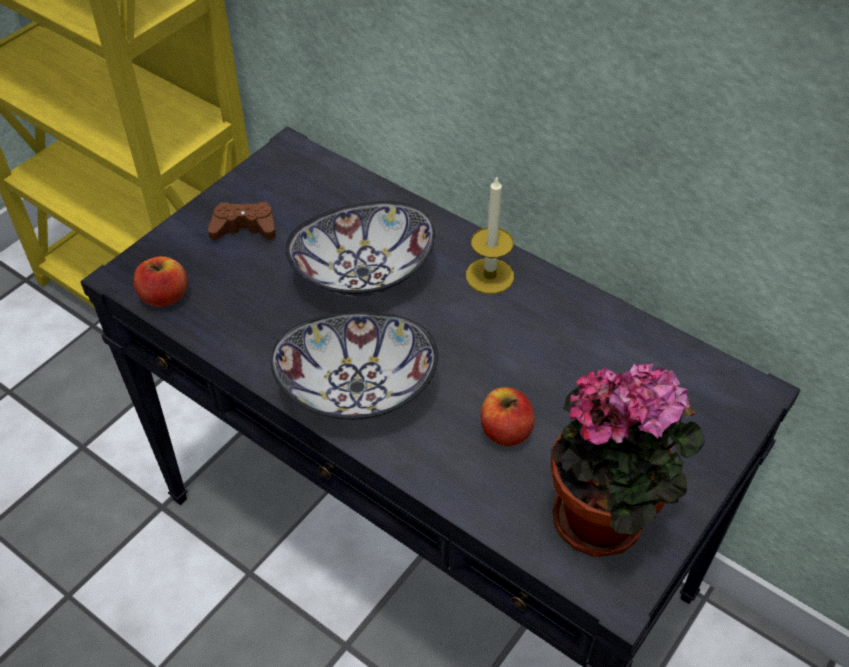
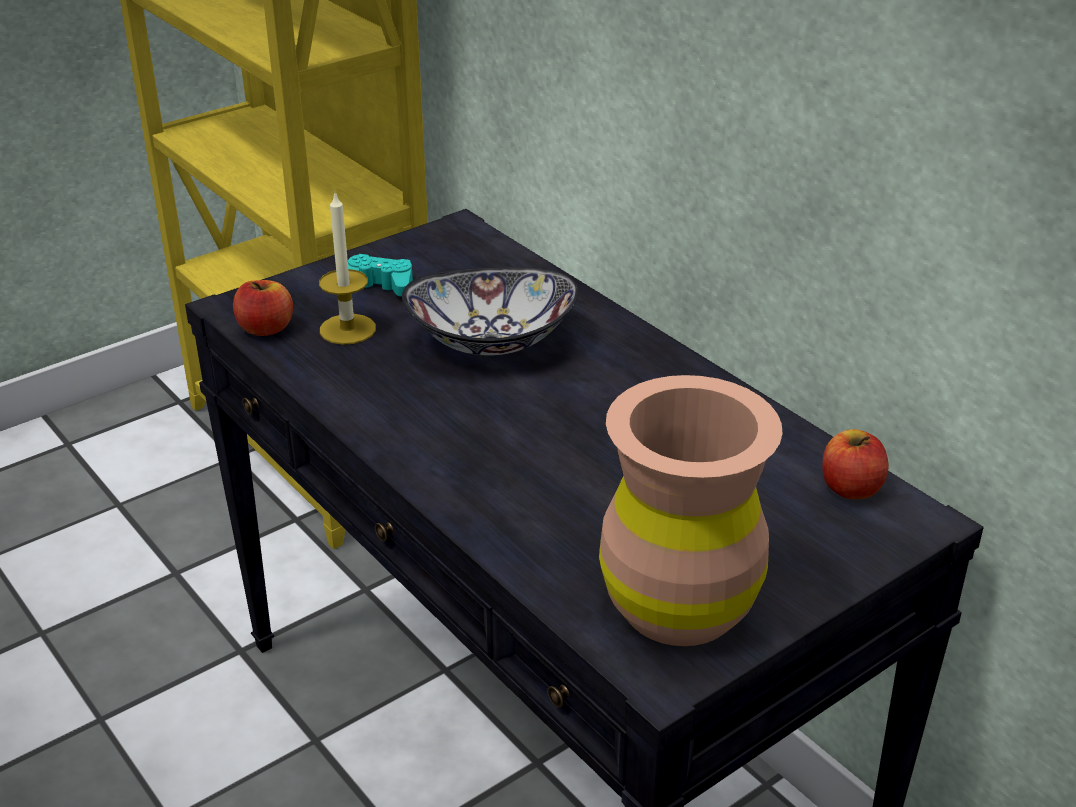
camera: 15 degrees right, 15 degrees down
(244, 228) = (378, 285): brown game controller -> turquoise game controller
(357, 387) = (438, 437): bowl -> none
(489, 276) = (637, 364): candle -> candle (347, 329)
(505, 431) = (592, 503): apple -> apple (850, 488)
(606, 519) = (679, 605): potted plant -> brown vase

